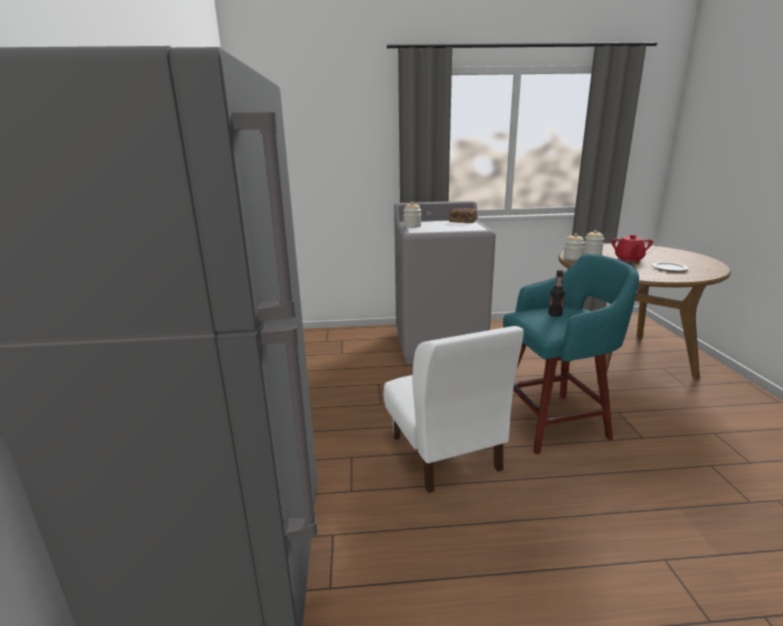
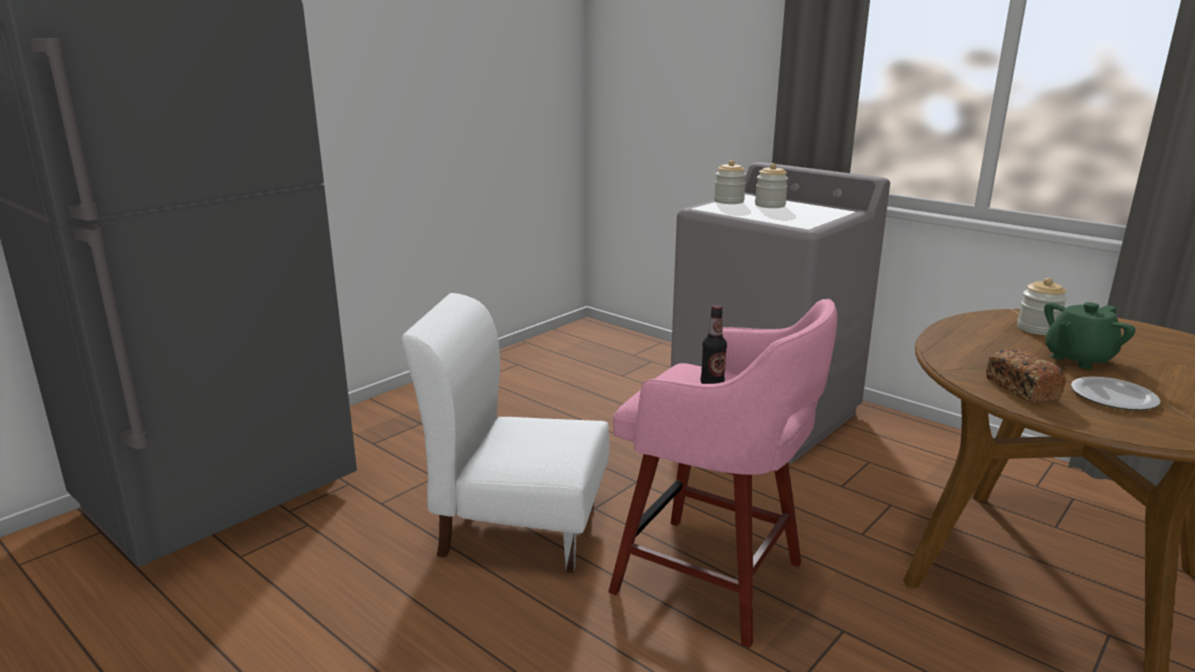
camera: 45 degrees right, 0 degrees up
(445, 453) = (518, 527): white chair -> white chair turned 75 degrees clockwise
(462, 221) = (824, 210): bread -> bread (1021, 389)
(554, 422) = (713, 580): turquoise stool -> pink stool
(572, 258) = (969, 323): jar -> jar (770, 205)
(628, 260) = (1078, 359): red teapot -> green teapot

